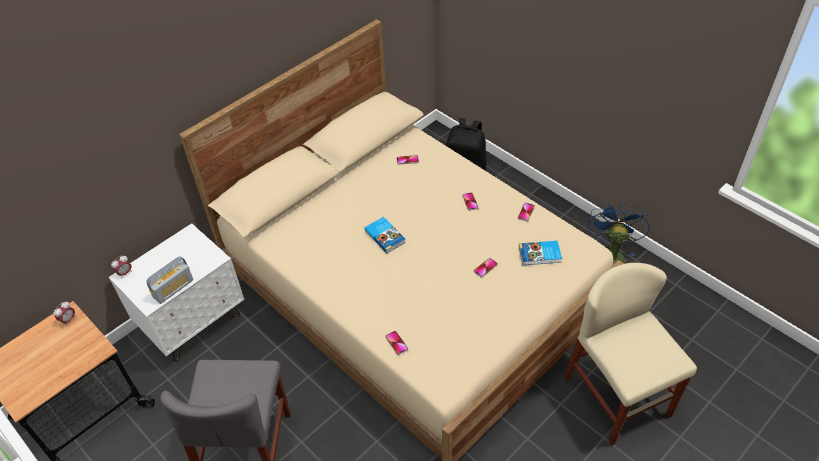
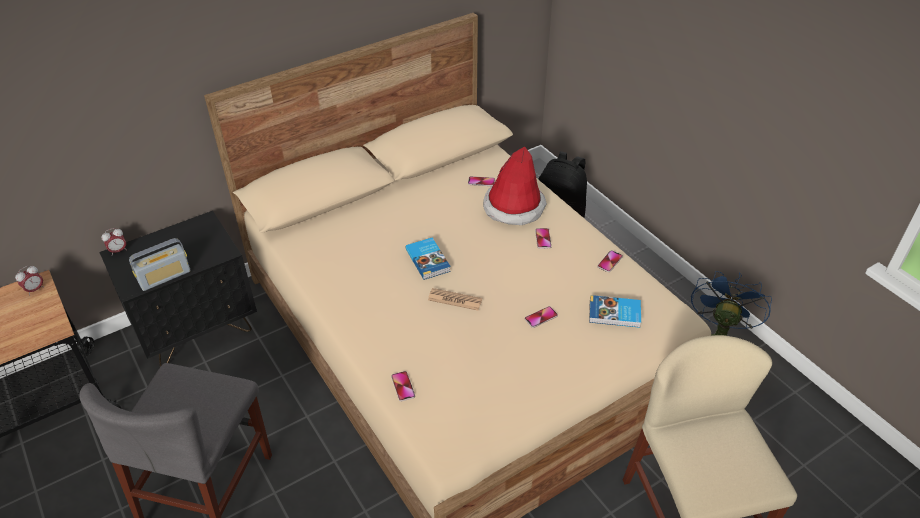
camera: 10 degrees right, 5 degrees down
(194, 323) = (197, 330): white nightstand -> black nightstand
(416, 266) = (455, 300): none -> newspaper
(440, 178) = (514, 207): none -> hat

